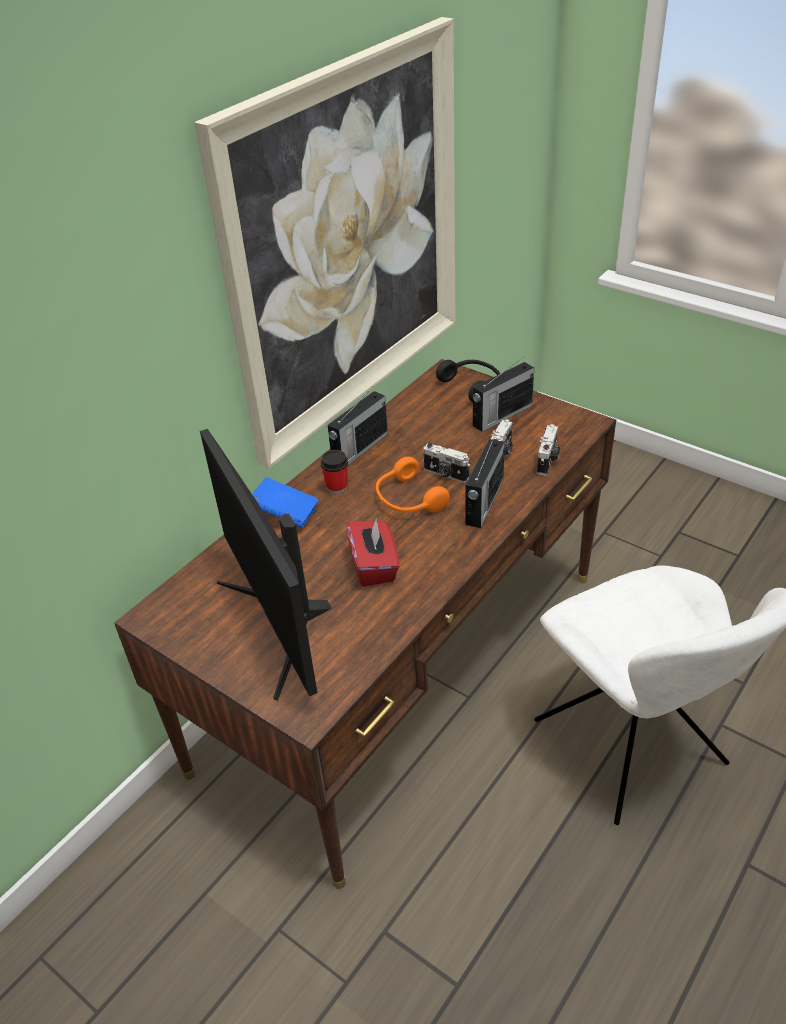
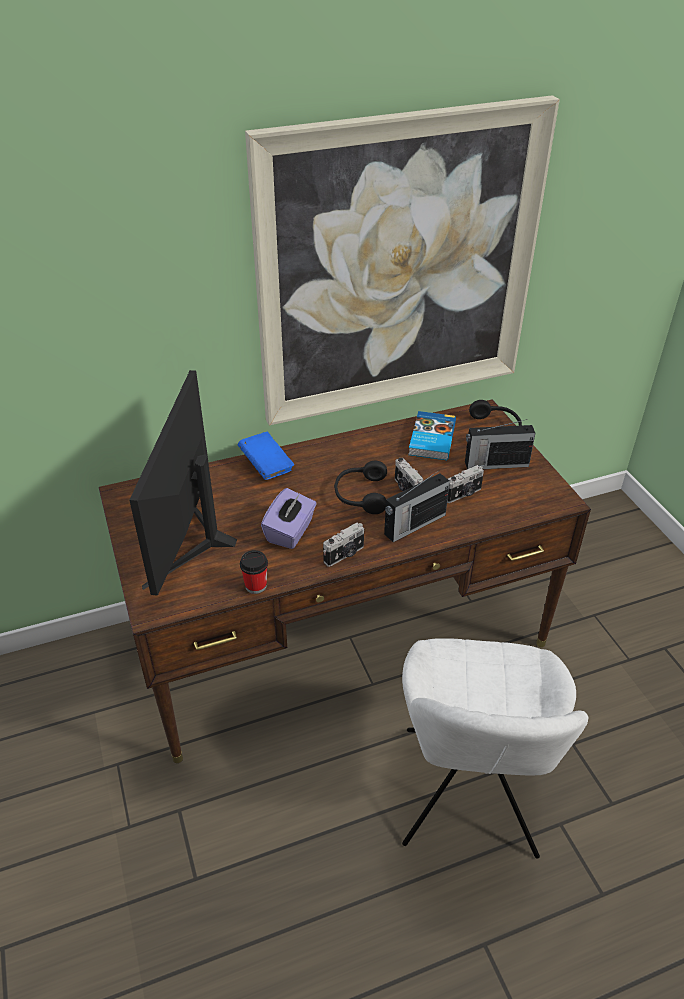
camera: 30 degrees right, 0 degrees up
(337, 487) = (319, 463): cup -> cup (256, 586)
(359, 449) = (362, 442): radio -> none
(374, 566) = (290, 532): red tissue box -> purple tissue box
(407, 499) = (360, 495): orange headphones -> black headphones
(421, 418) = (430, 439): none -> book
(548, 461) = (497, 516): camera -> camera (345, 555)

